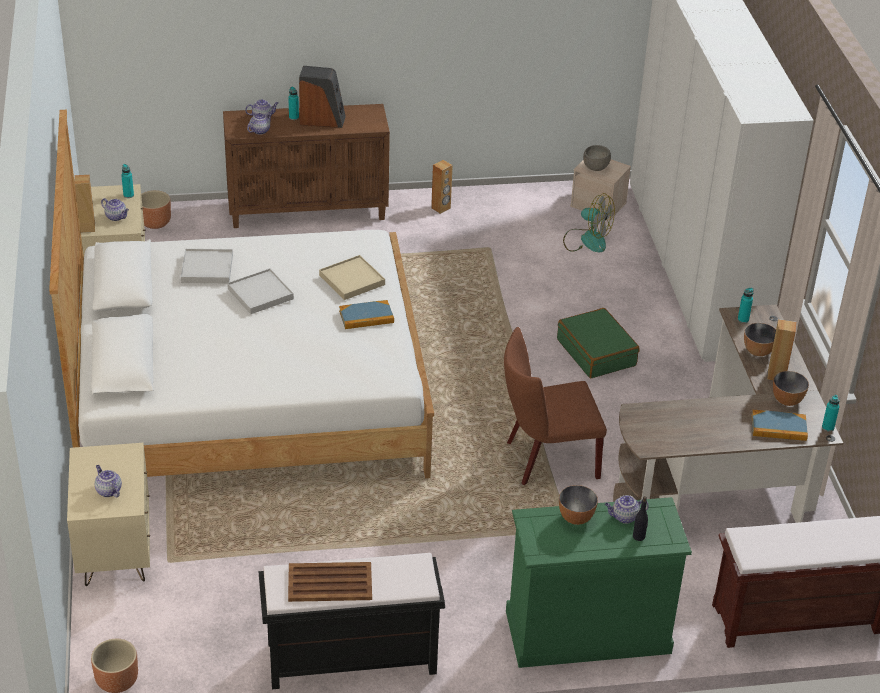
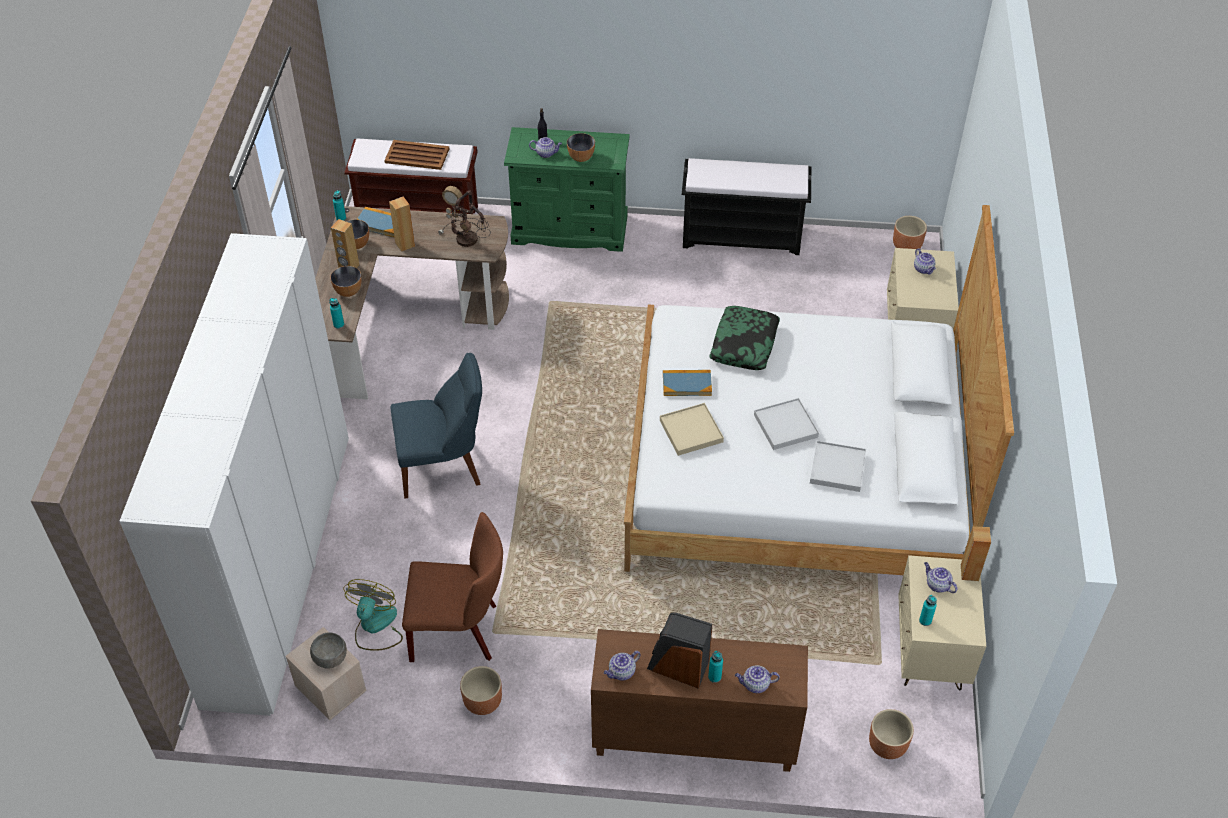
camera: 165 degrees left, 10 degrees up
(260, 130) = (761, 656): teapot -> teapot (621, 672)
(314, 360) = (744, 344): none -> pillow
(331, 583) = (762, 174): brown tray -> brown tray (416, 155)
(441, 208) = (526, 714): brown speaker -> brown speaker (405, 244)
(478, 210) = (482, 702): none -> brown planter
(546, 460) = (542, 363): brown chair -> brown chair (460, 631)
(586, 240) = (375, 627): fan -> fan turned 60 degrees clockwise
(597, 352) = (443, 467): green suitcase -> blue chair
(665, 422) = (467, 240): none -> table lamp

